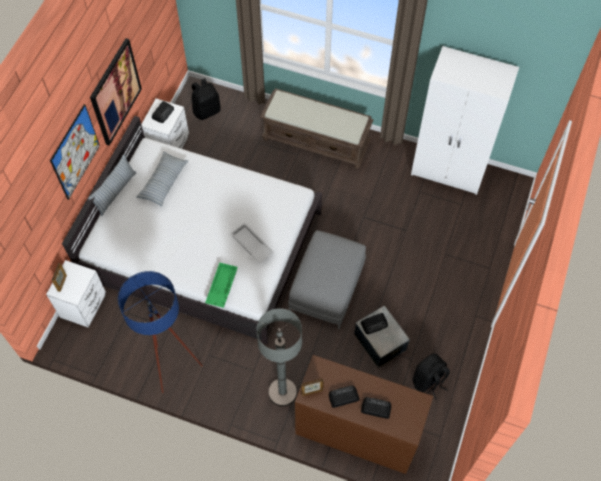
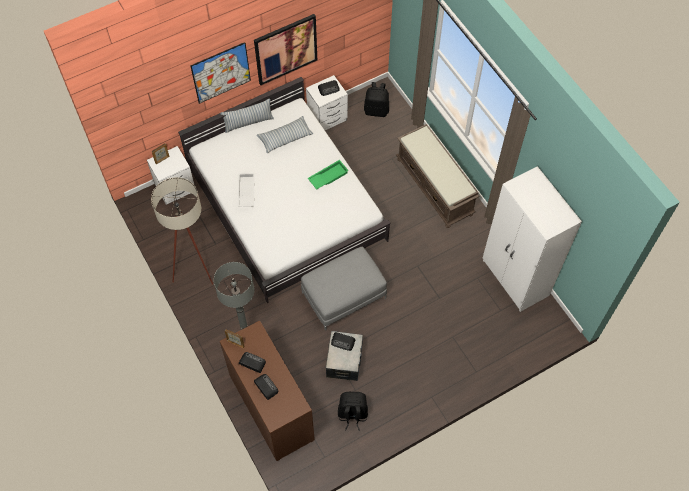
camera: 40 degrees right, 0 degrees up
(170, 363) = (195, 267): blue floor lamp -> beige floor lamp
(221, 286) = (257, 236): green tray -> green tray (328, 176)
(251, 245) = (303, 223): white tray -> white tray (246, 192)

